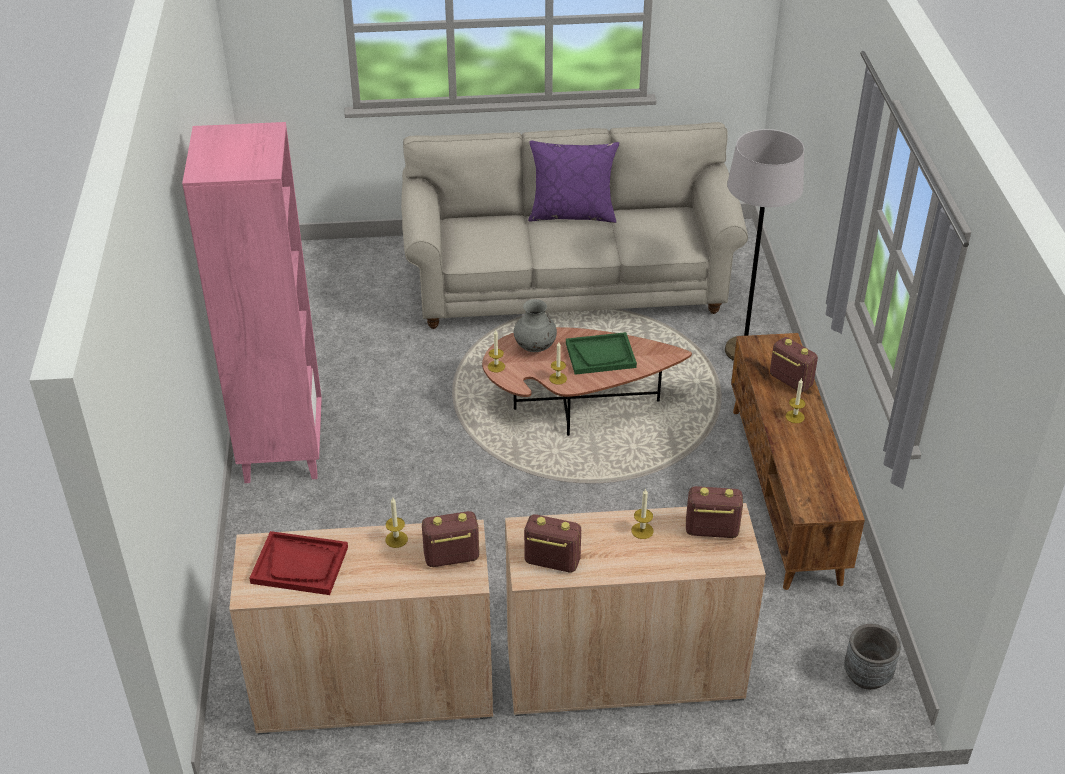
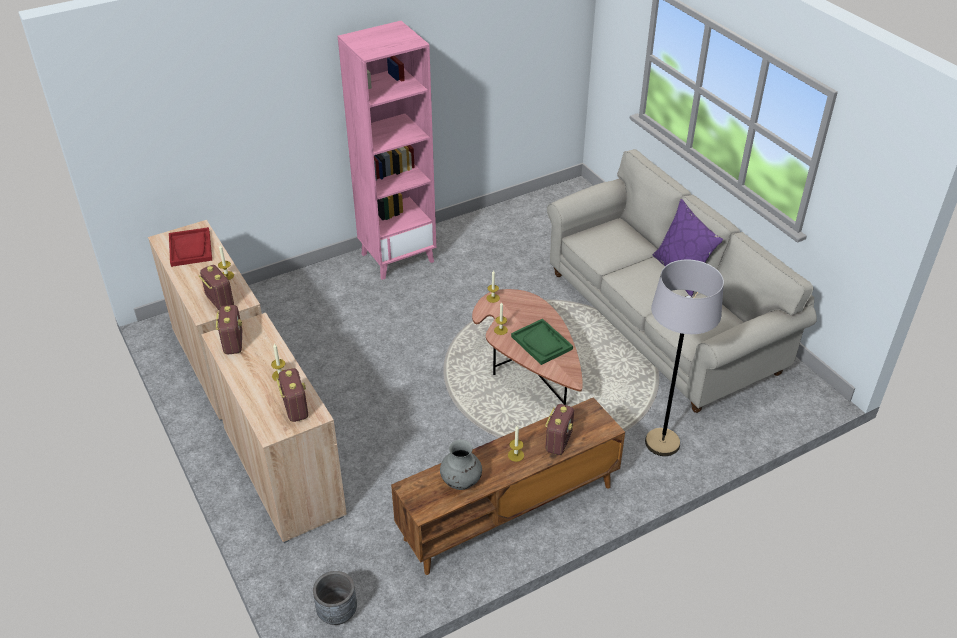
camera: 65 degrees right, 0 degrees up
(535, 347) = (526, 309): grey vase -> grey vase (461, 482)

